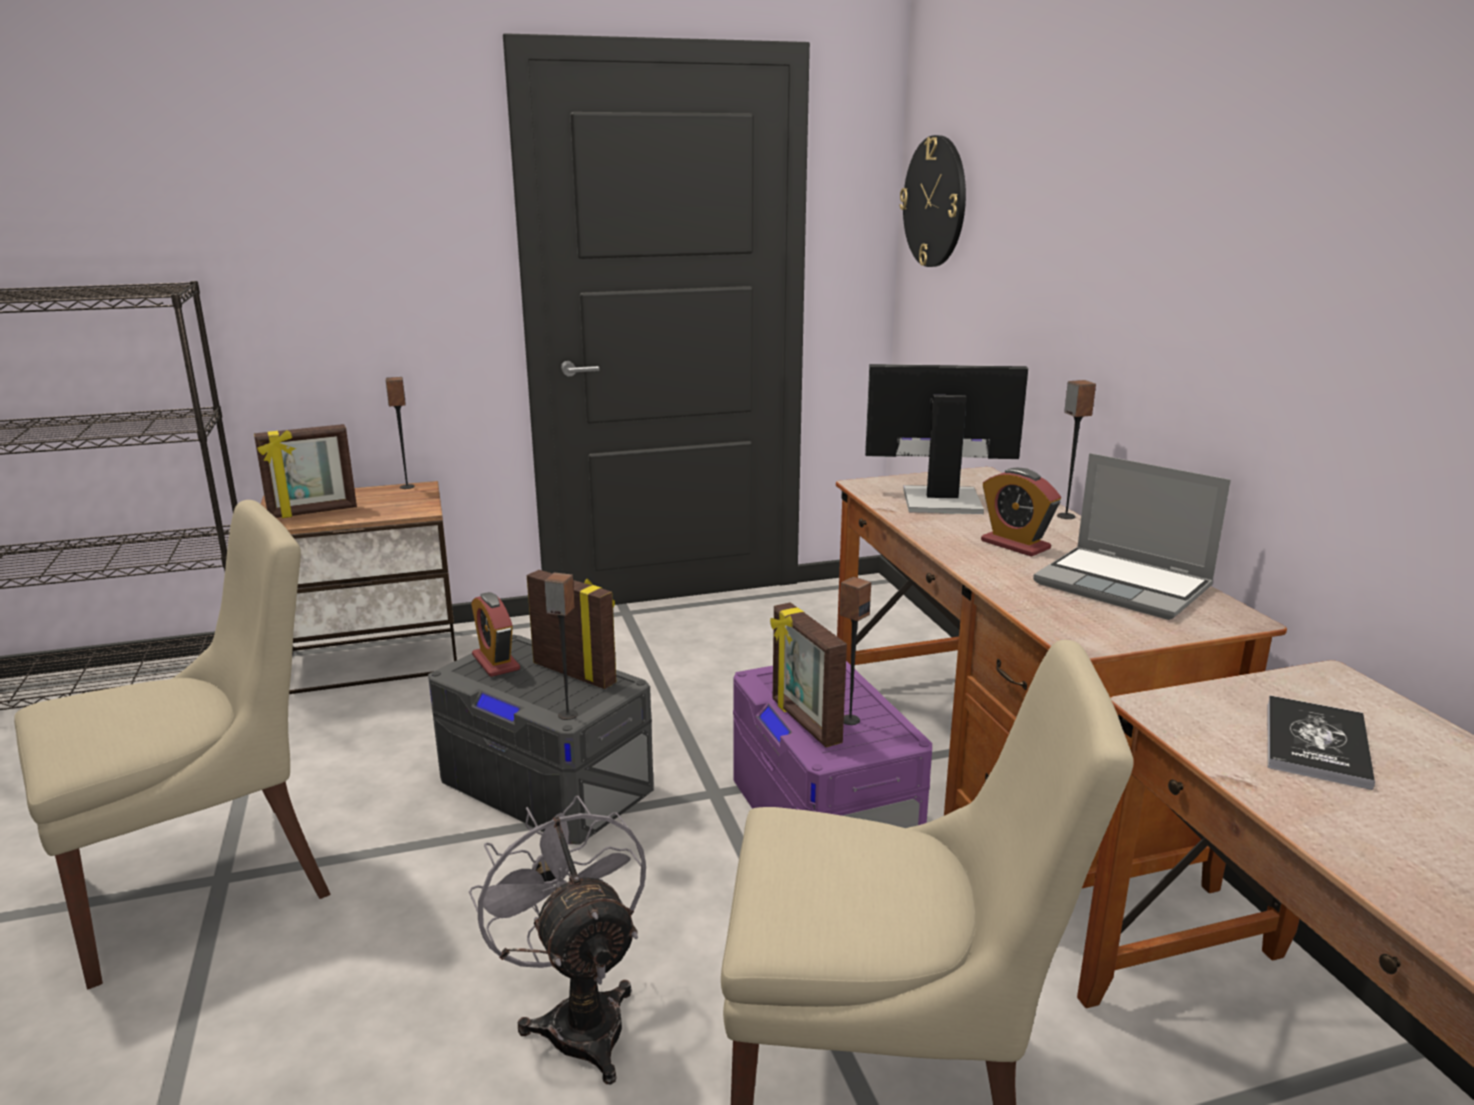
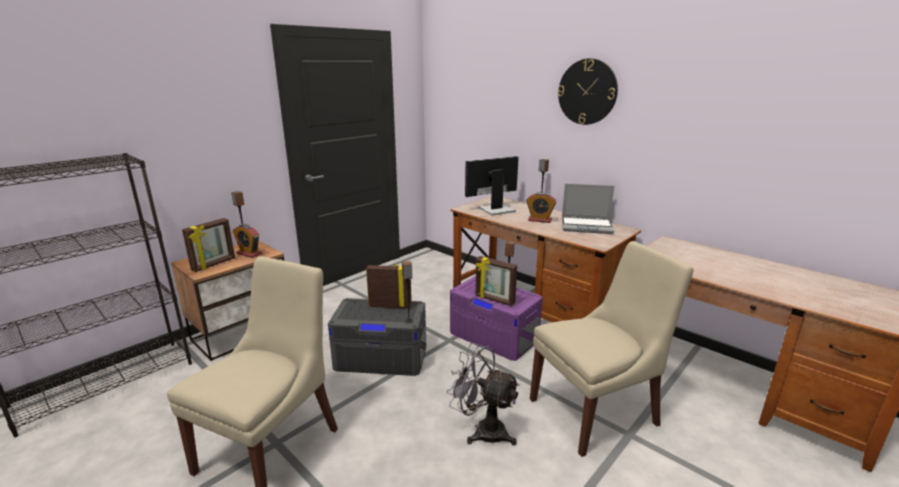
camera: 30 degrees left, 0 degrees up
(496, 662) = (352, 310): alarm clock -> alarm clock (249, 253)
(935, 202) = (447, 95): wall clock -> wall clock (587, 92)
(1316, 744) = (688, 258): book -> none

